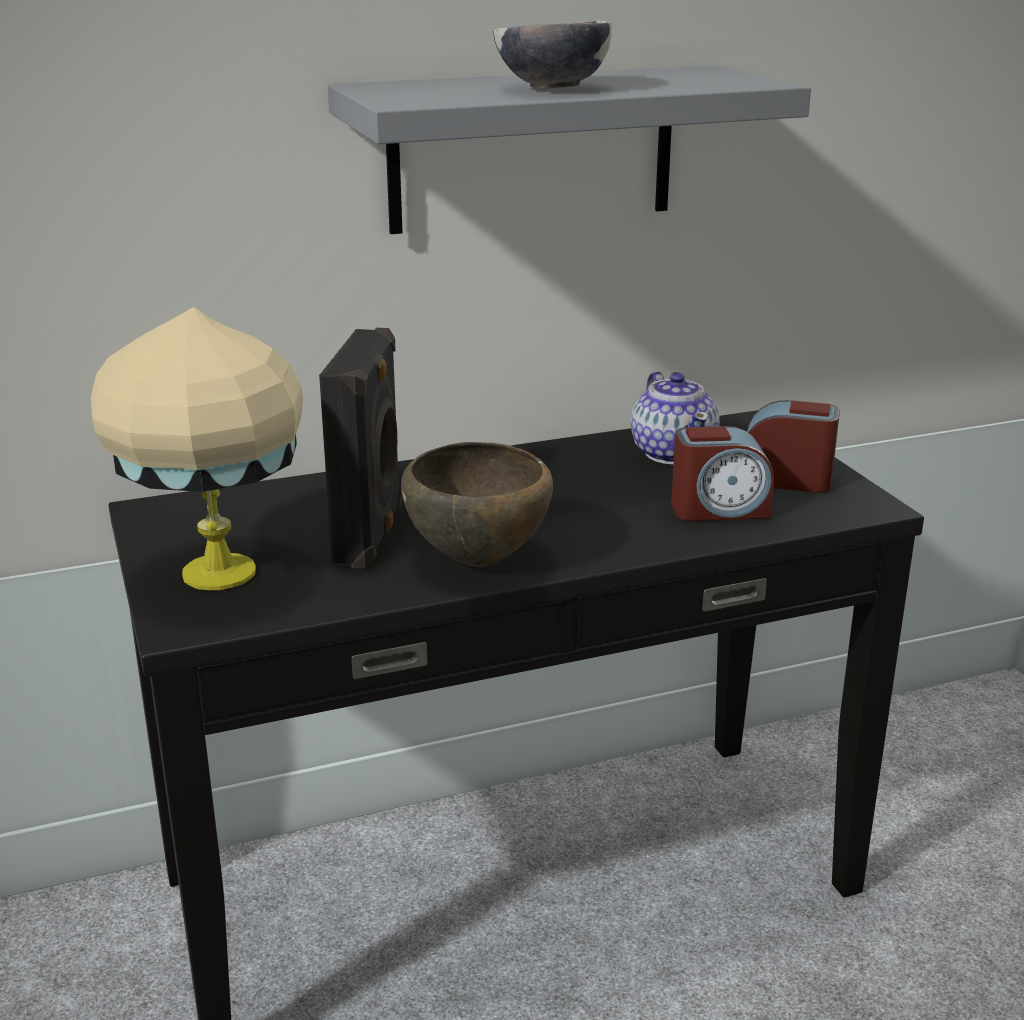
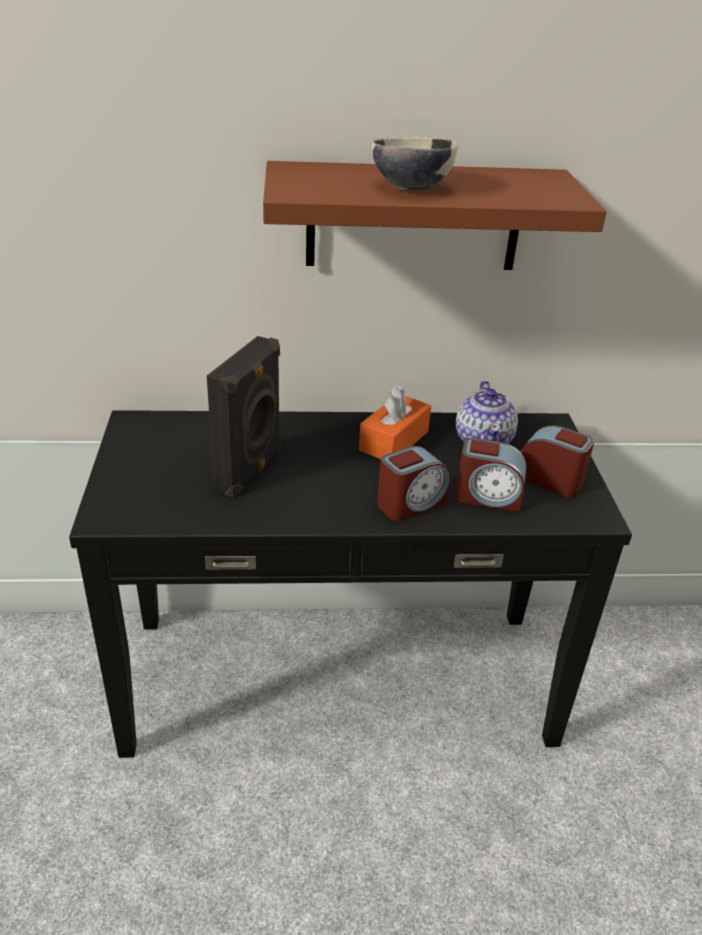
camera: 15 degrees right, 10 degrees up
(215, 574) = (142, 482): beige table lamp -> none
(480, 560) = (307, 506): brown bowl -> none
(532, 149) = (414, 217): grey shelf -> brown shelf
(553, 472) = (394, 441): none -> orange tissue box
(621, 533) = (410, 503): none -> alarm clock

